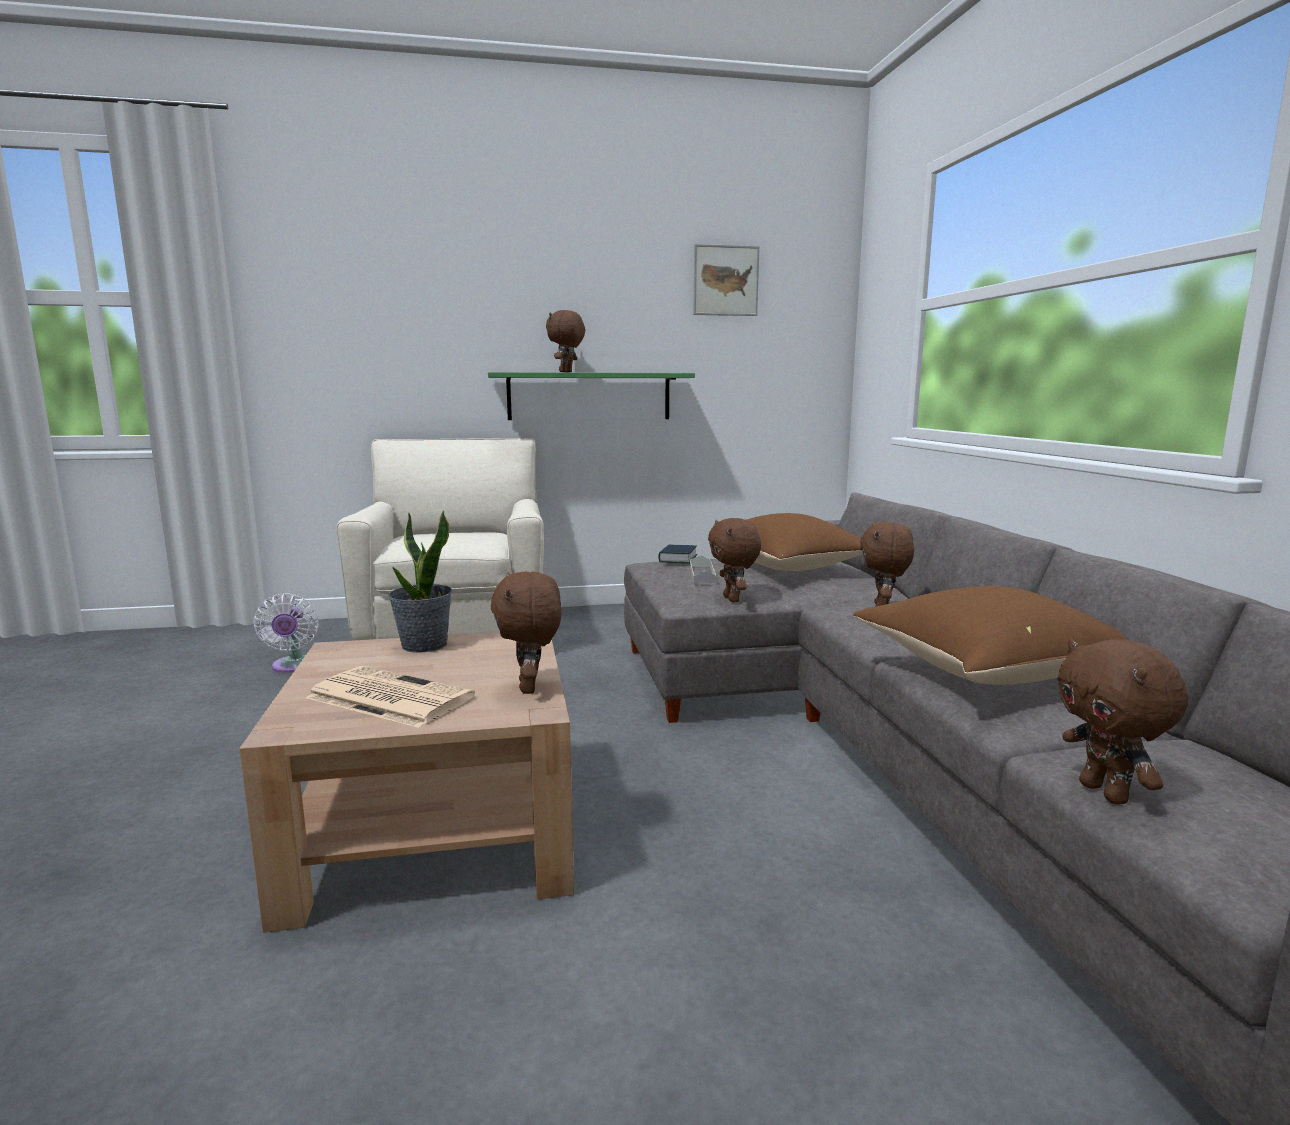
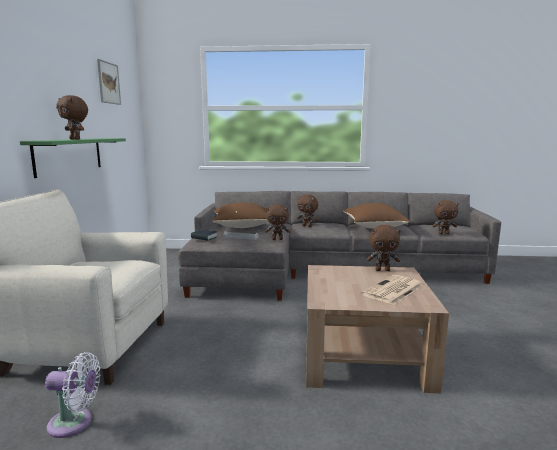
camera: 75 degrees left, 0 degrees up
(424, 645) = (324, 285): potted plant -> none

